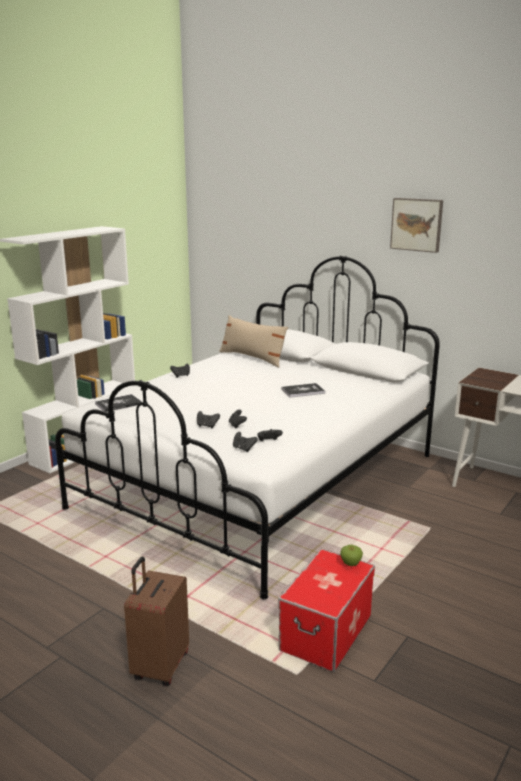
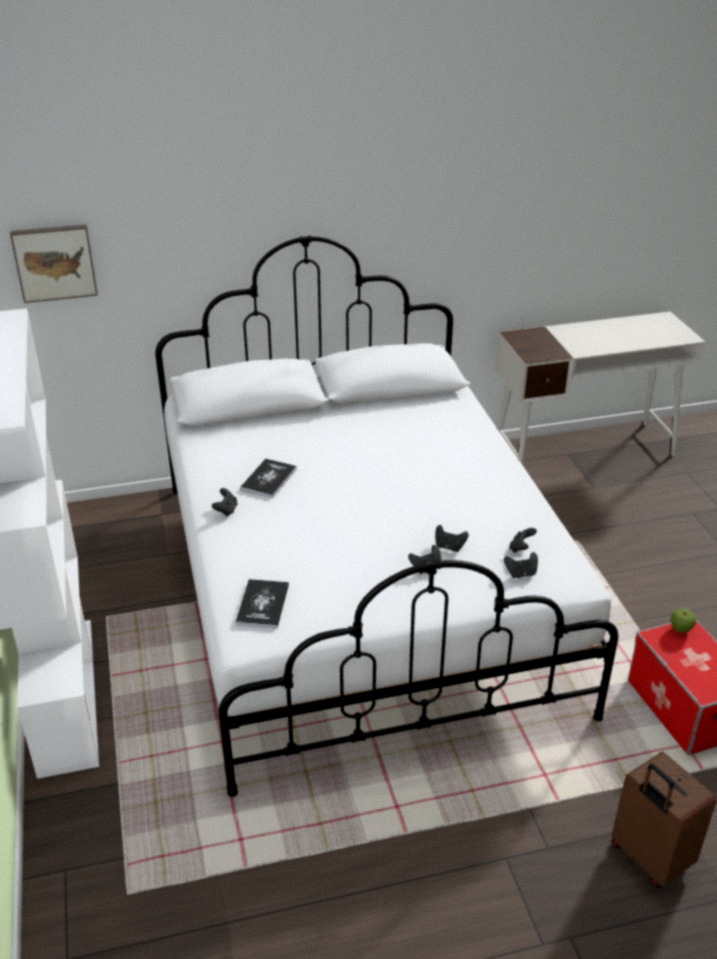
camera: 50 degrees left, 15 degrees up
(252, 358) = (239, 430): beige pillow -> none
(303, 391) = (402, 454): book -> book (268, 479)
(417, 224) = (409, 172): picture -> picture (55, 262)

